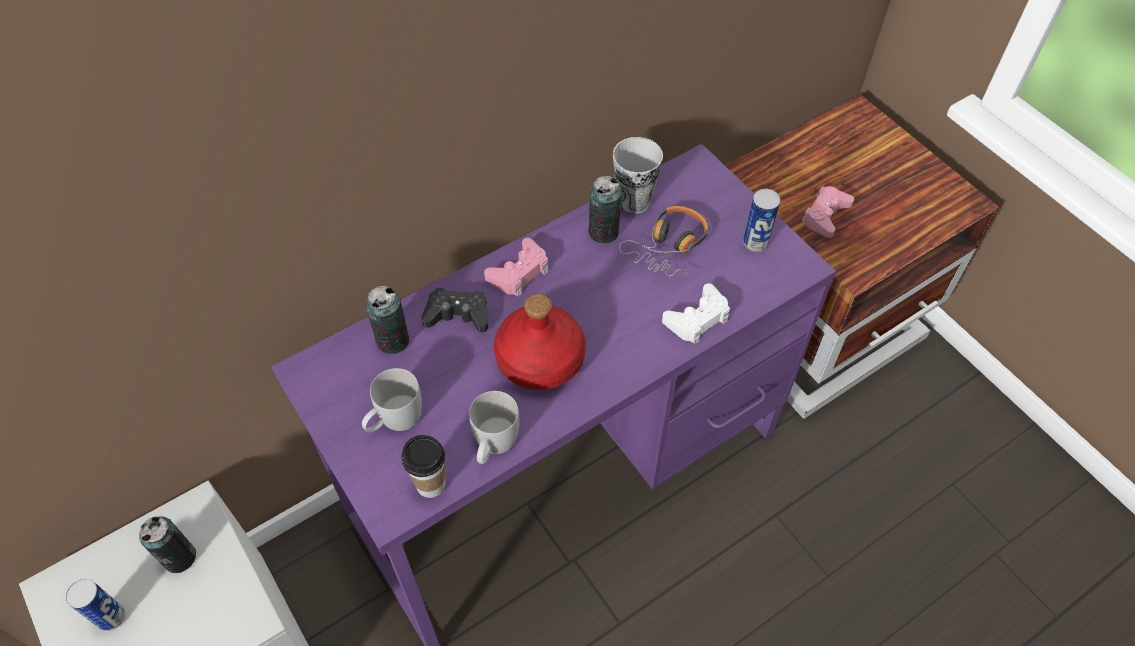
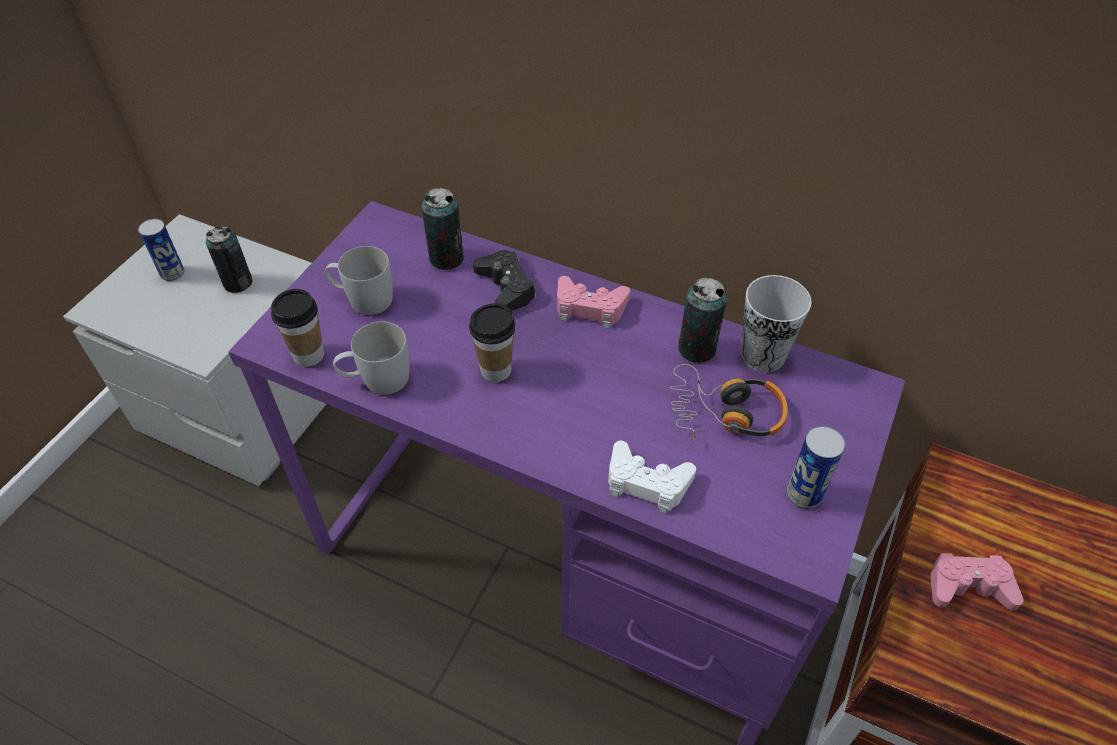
camera: 60 degrees right, 5 degrees down
(539, 360) = (496, 370): red bottle -> cup

